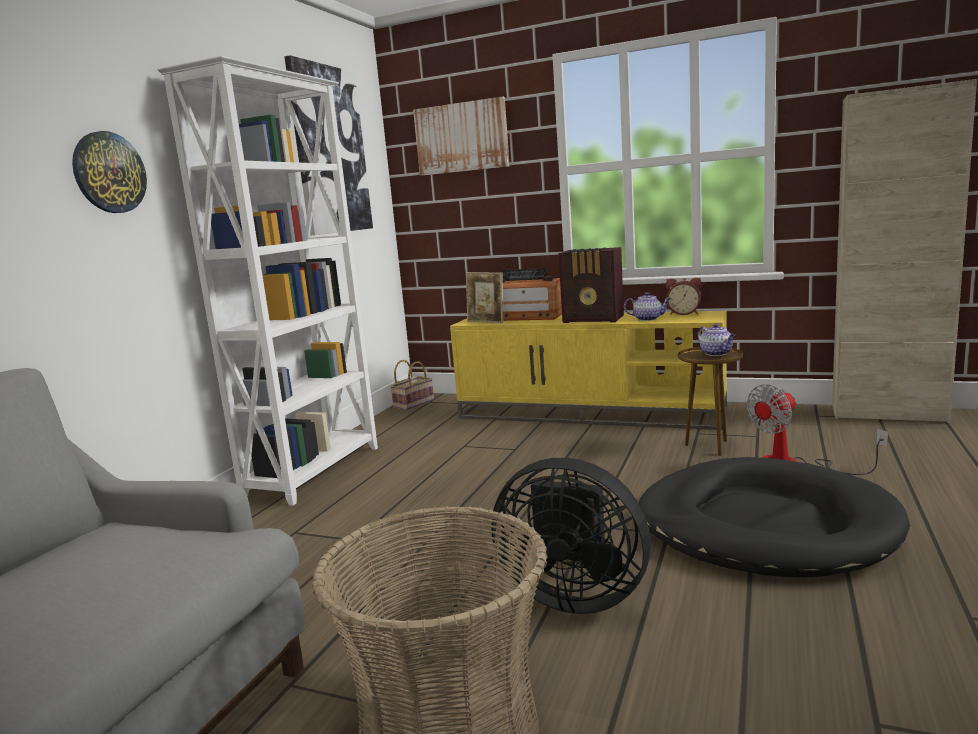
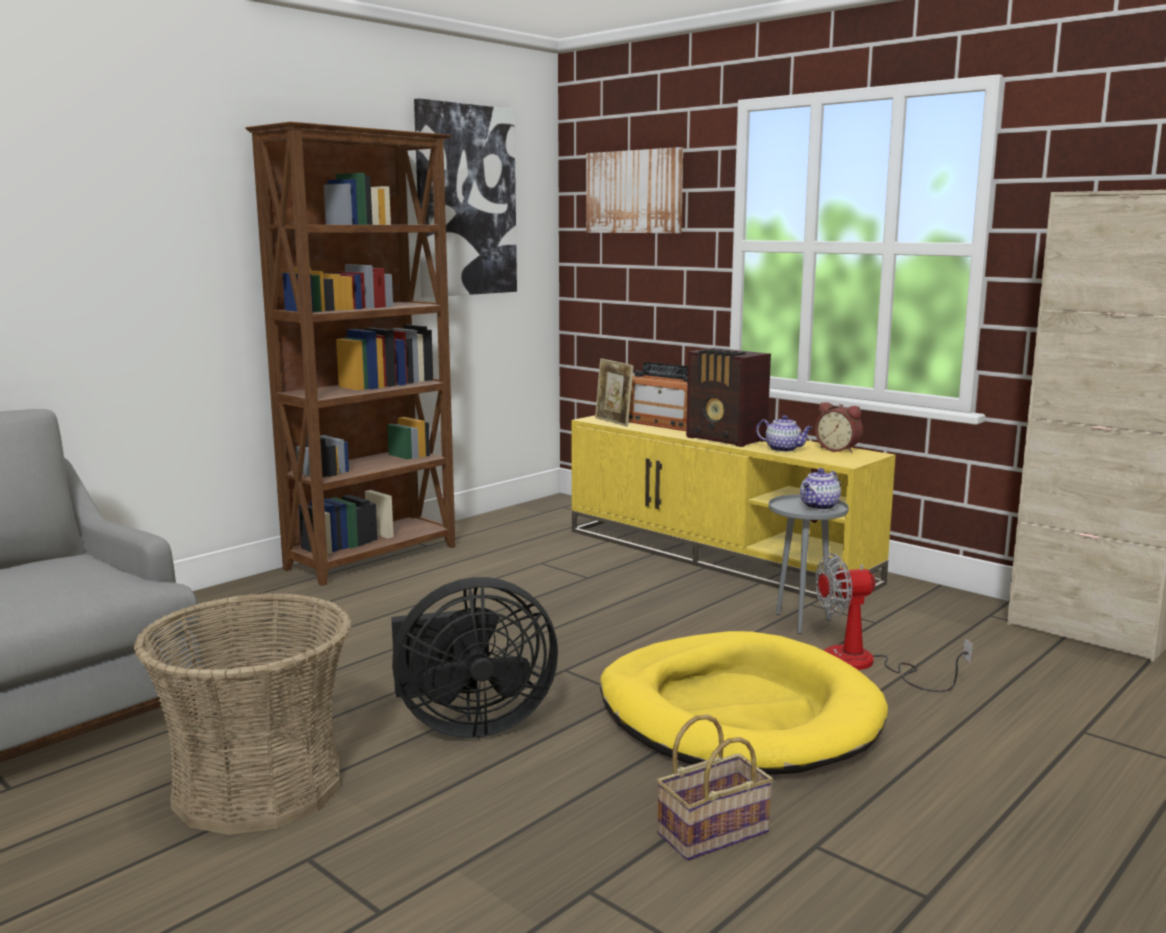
camera: 20 degrees right, 0 degrees up
(109, 173) = (180, 230): wall clock -> none
(316, 471) = (374, 558): white bookcase -> brown bookcase
(414, 403) = (545, 505): basket -> basket (714, 831)
(573, 595) = (469, 724): black fan -> black fan turned 60 degrees counterclockwise
(710, 447) = (802, 622): brown side table -> grey side table
(717, 353) = (819, 506): teapot -> teapot turned 45 degrees clockwise
(764, 525) = (737, 713): black dog bed -> yellow dog bed

